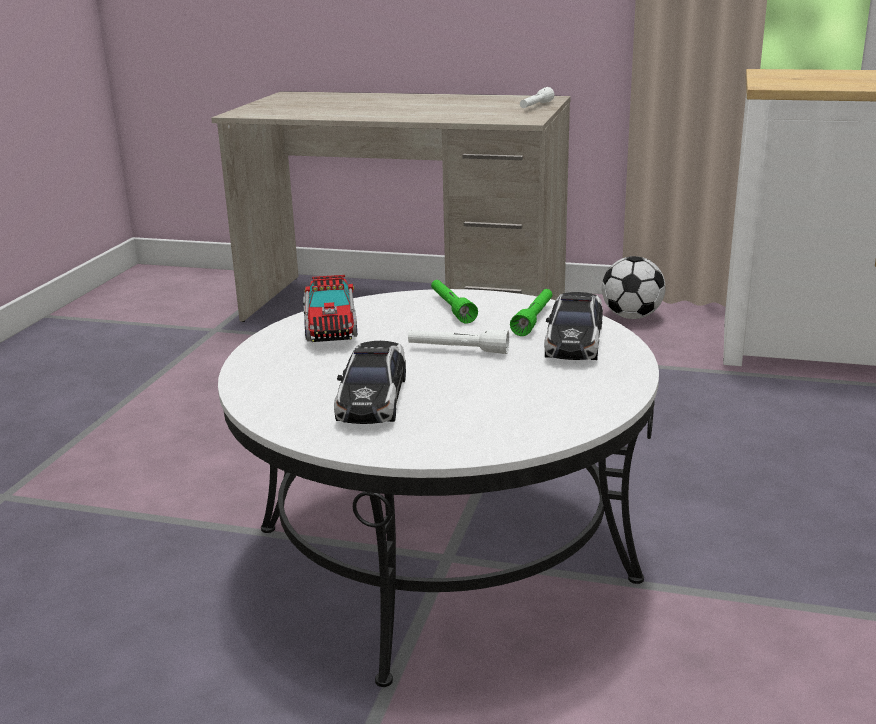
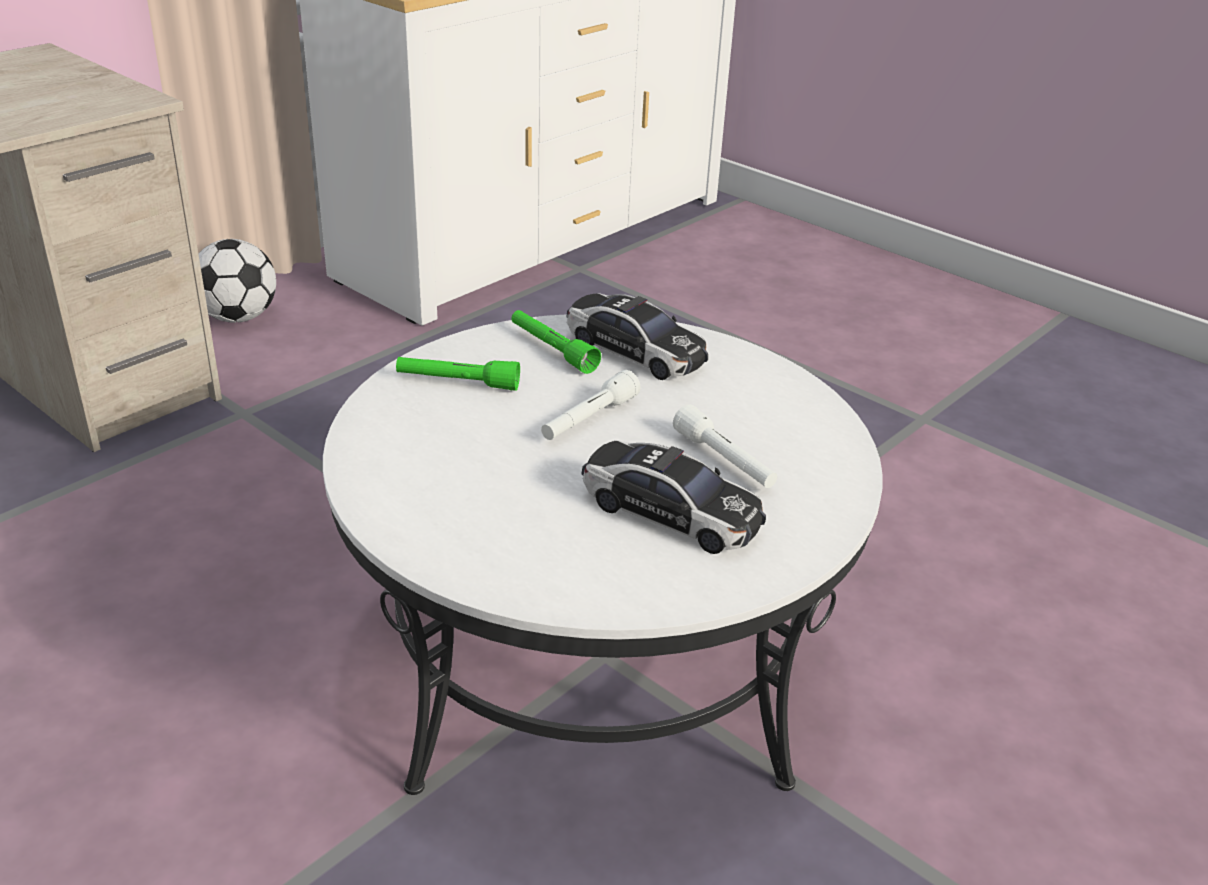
camera: 65 degrees left, 10 degrees up
(330, 328) = (419, 479): toy truck -> none
(535, 106) = (70, 73): white flashlight -> white flashlight (724, 461)

